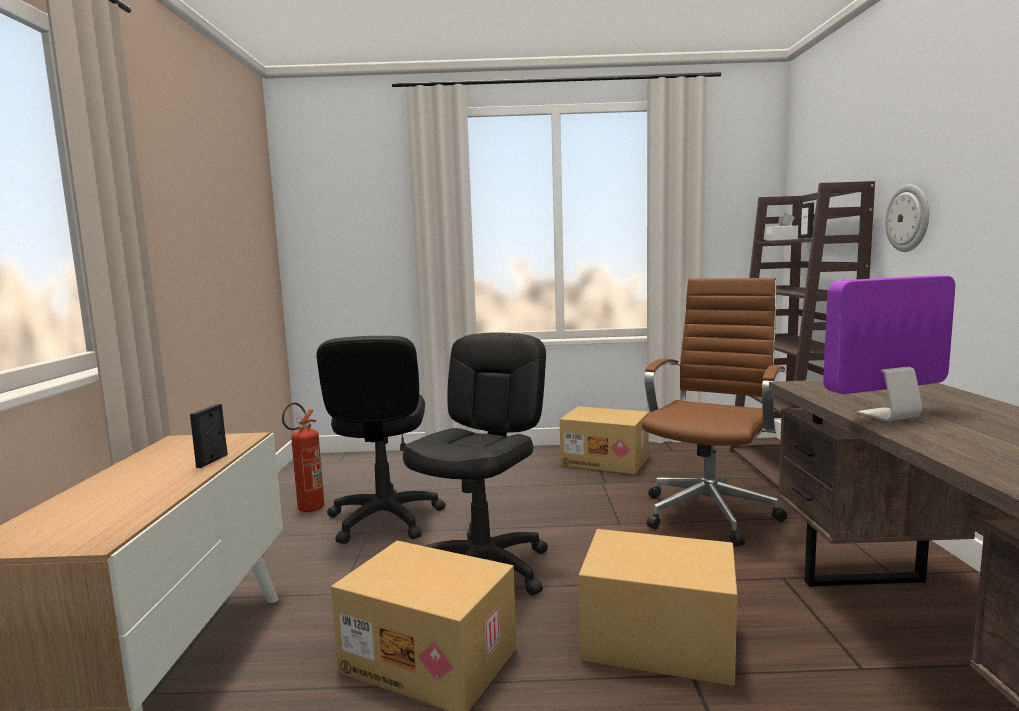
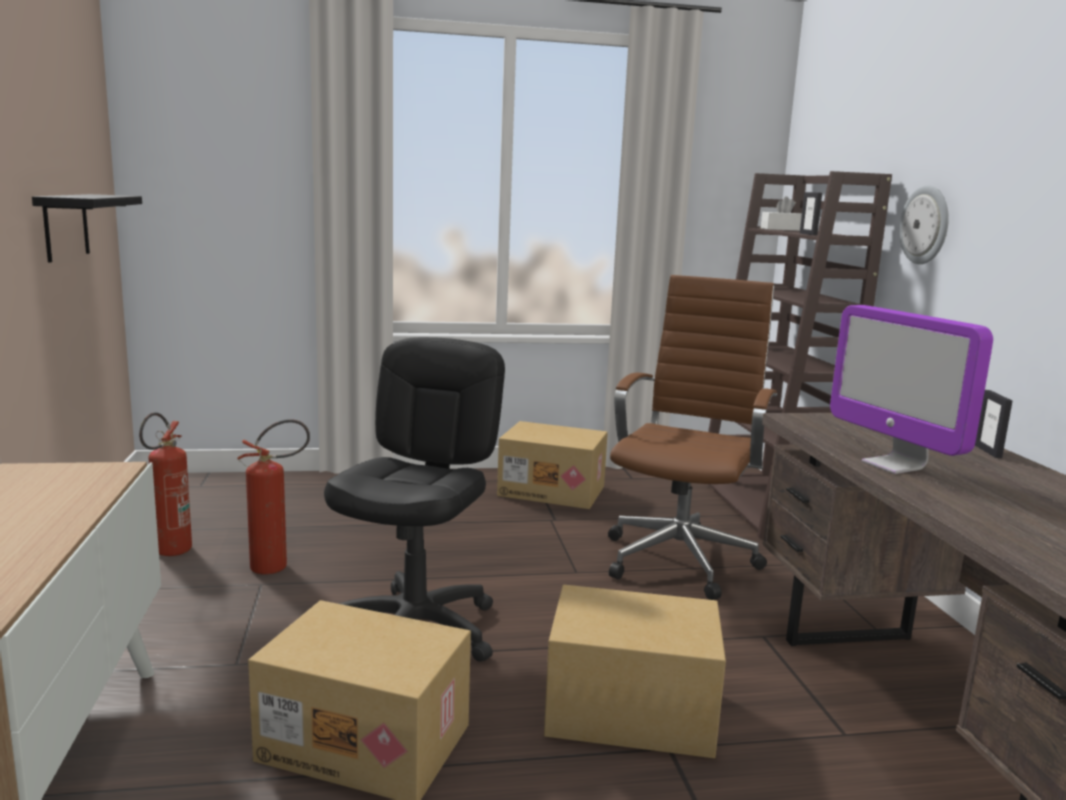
camera: 10 degrees left, 5 degrees up
(212, 461) = (84, 503): picture frame -> picture frame (988, 451)
(236, 271) = (66, 226): none -> black shelf
(384, 519) = (278, 567): black office chair -> fire extinguisher
(888, 416) = (893, 465): monitor -> monitor turned 90 degrees counterclockwise

